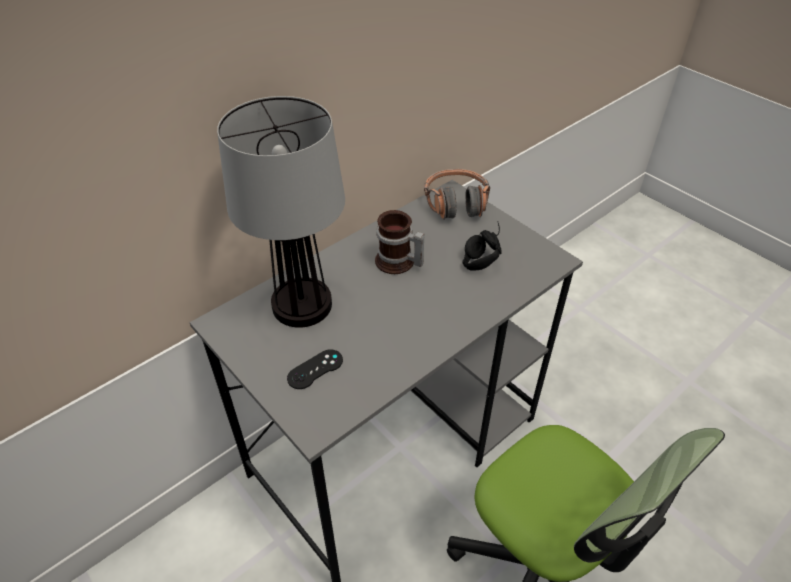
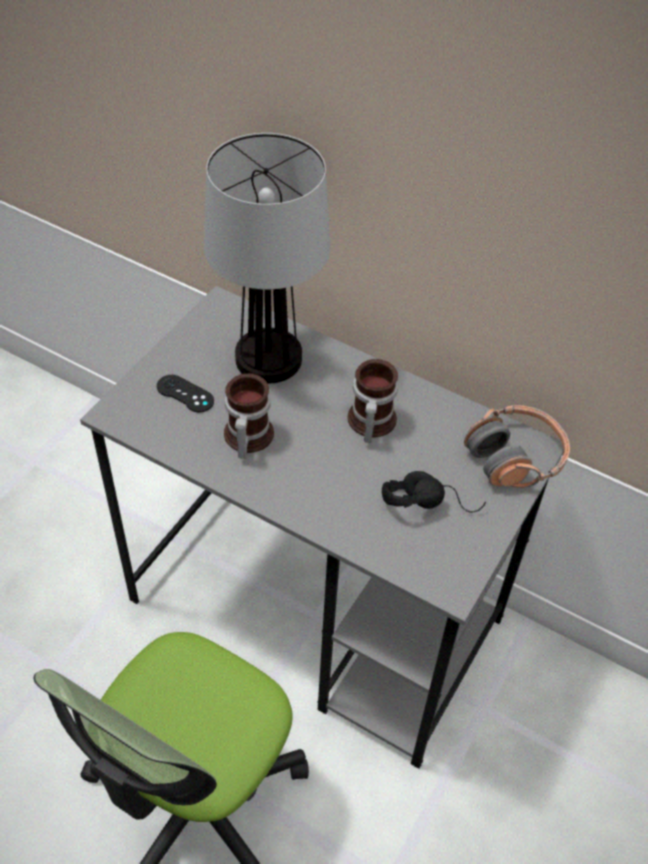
camera: 70 degrees right, 5 degrees up
(383, 338) = (245, 437): none -> mug

